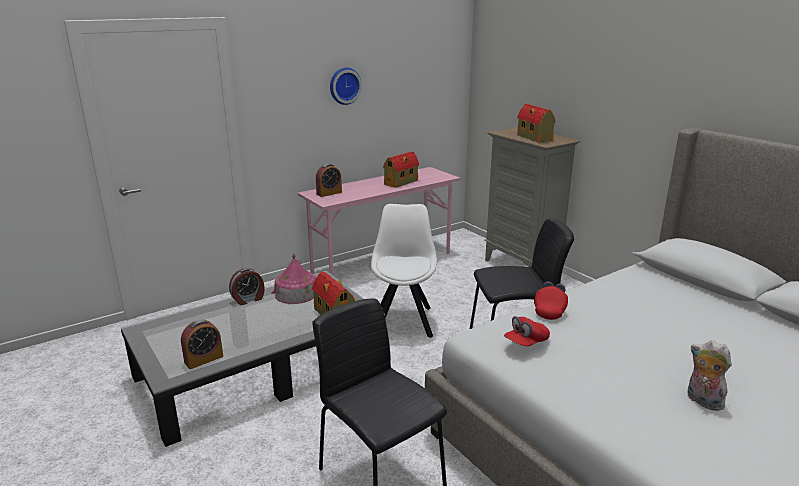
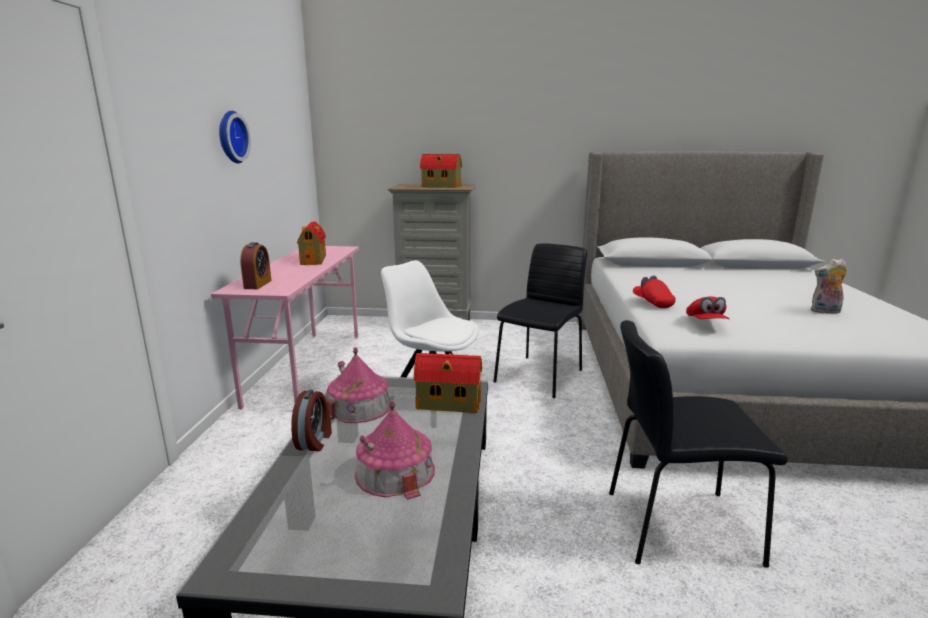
camera: 50 degrees left, 5 degrees down
(204, 359) = (423, 528): alarm clock -> none
(243, 332) = (395, 472): none -> toy house

